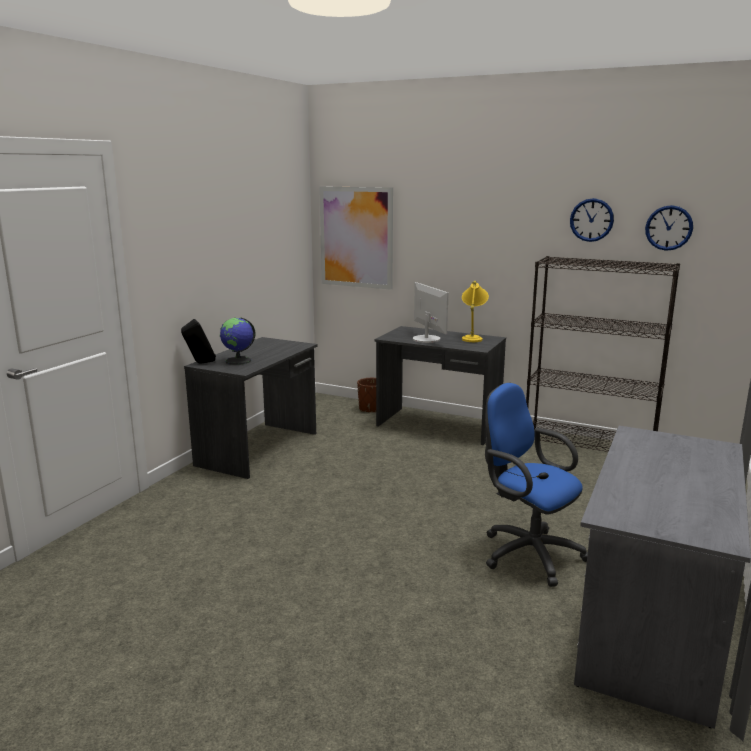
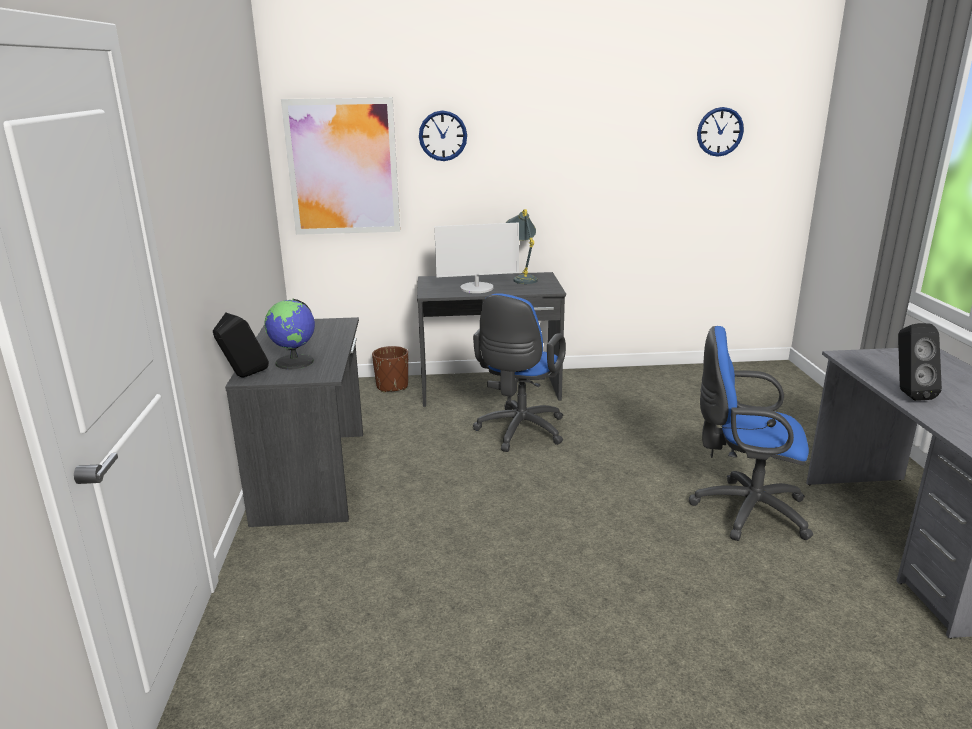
camera: 30 degrees left, 5 degrees up
(422, 458) = (519, 432): none -> blue office chair
(426, 339) = (477, 288): monitor -> monitor turned 135 degrees clockwise
(473, 338) = (522, 278): yellow table lamp -> grey table lamp
(589, 446) = (656, 376): black bookcase -> none
(591, 220) = (641, 127): wall clock -> wall clock (443, 136)
(626, 466) = (907, 394): none -> black speaker

